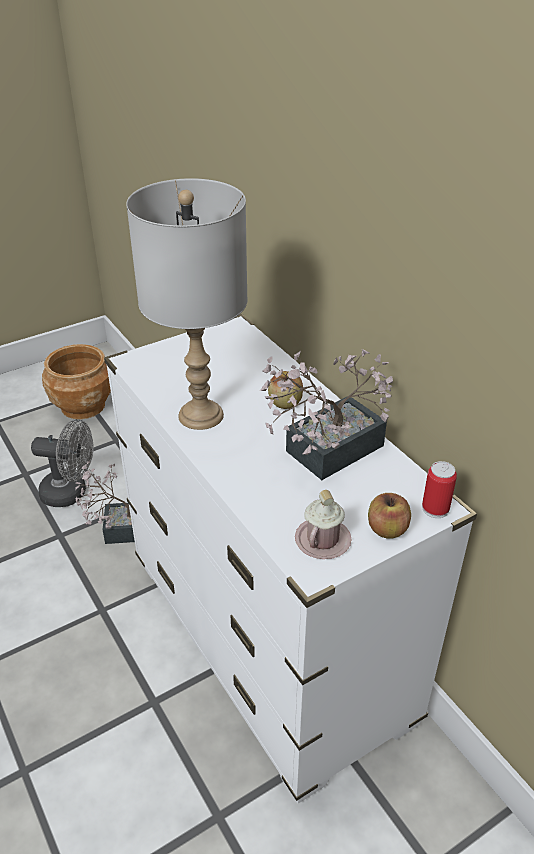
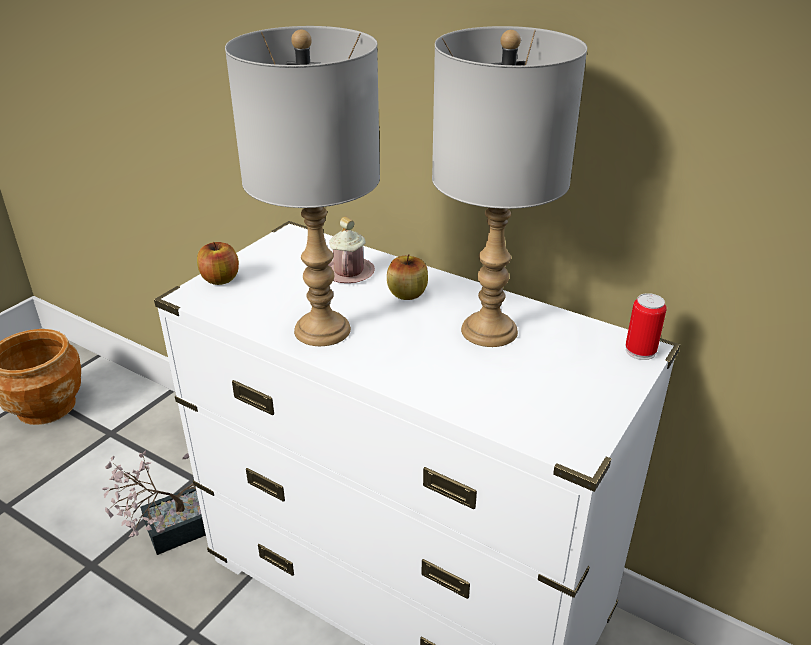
camera: 25 degrees left, 5 degrees down
(71, 493) = (81, 510): grey fan -> none
(322, 540) = (559, 415): pink mug -> pink mug (348, 272)
(325, 452) = (488, 330): potted plant -> grey table lamp
(387, 529) = (612, 384): apple -> apple (220, 279)

